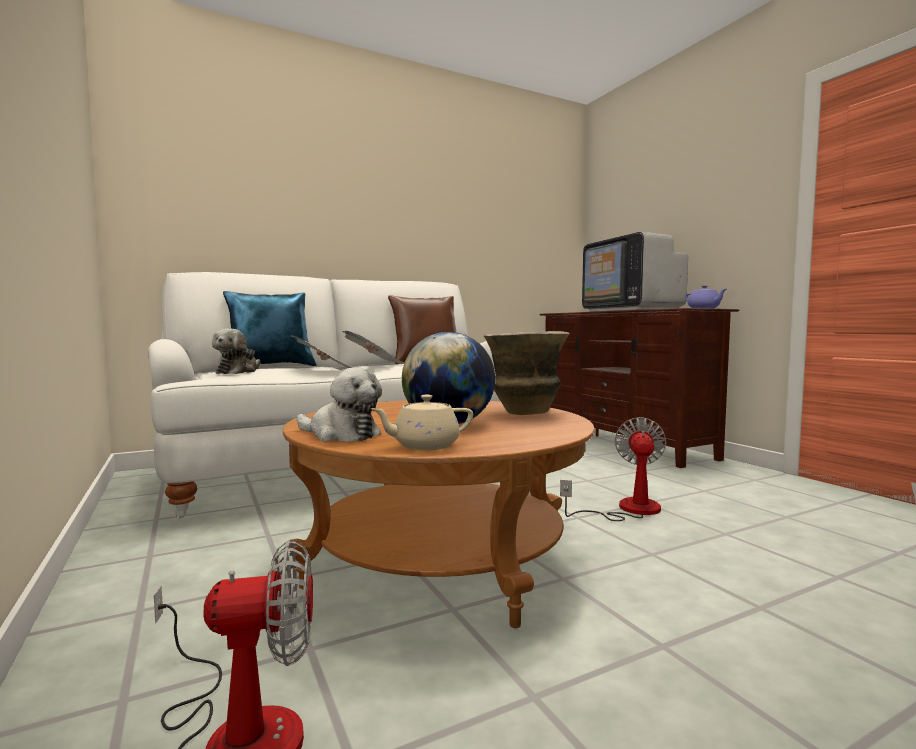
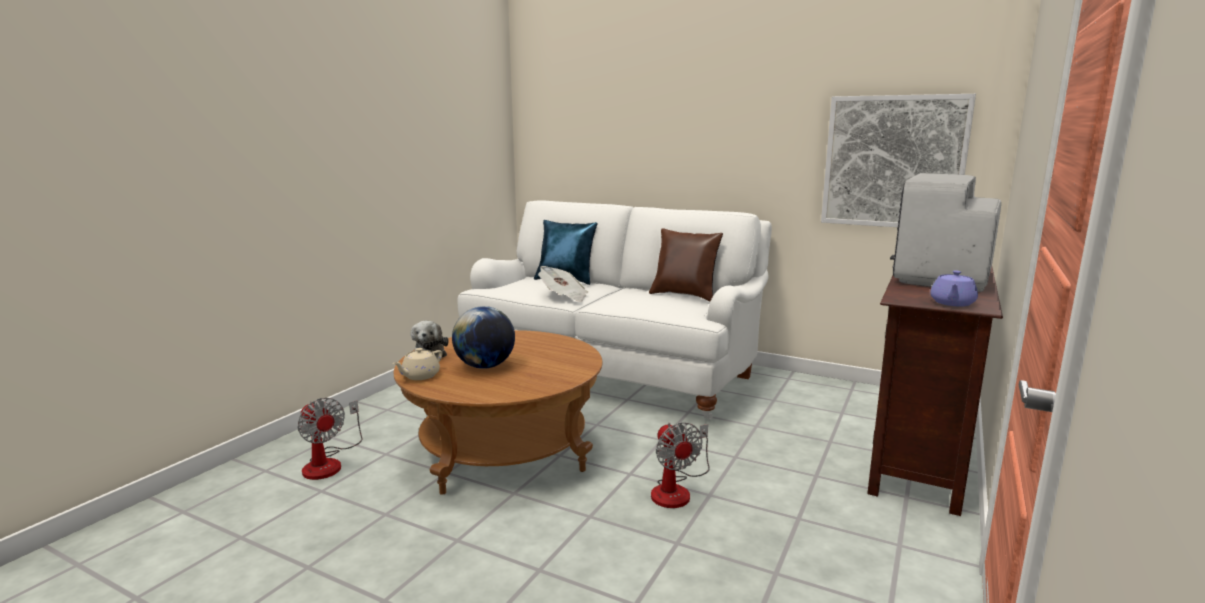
camera: 55 degrees right, 10 degrees up
(238, 372) = (519, 285): plush toy -> none
(374, 364) = (617, 293): newspaper -> none
(424, 446) = (420, 376): beige teapot -> beige teapot turned 90 degrees counterclockwise
(522, 249) = (893, 162): none -> picture
(525, 413) = (553, 373): vase -> none
(627, 510) = (677, 490): fan -> fan turned 90 degrees clockwise

